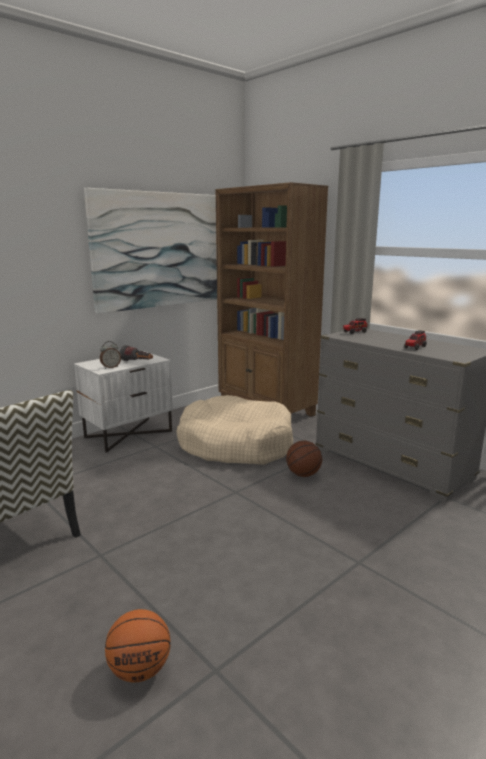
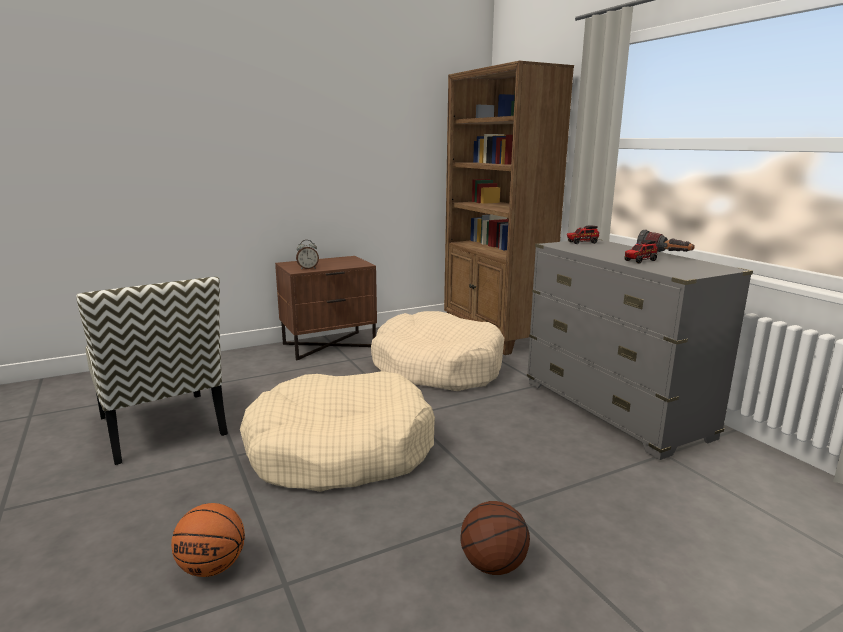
camera: 15 degrees right, 0 degrees up
(128, 434) = (329, 345): white nightstand -> brown nightstand
(138, 362) = (339, 266): flashlight -> flashlight (663, 256)
(158, 250) = (377, 144): picture -> none
(194, 534) = (340, 450): none -> beige dog bed
(303, 474) = (497, 407): basketball -> basketball (492, 565)

